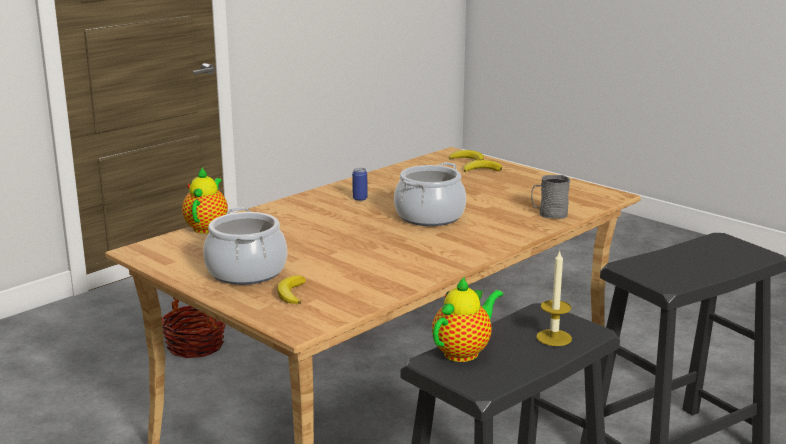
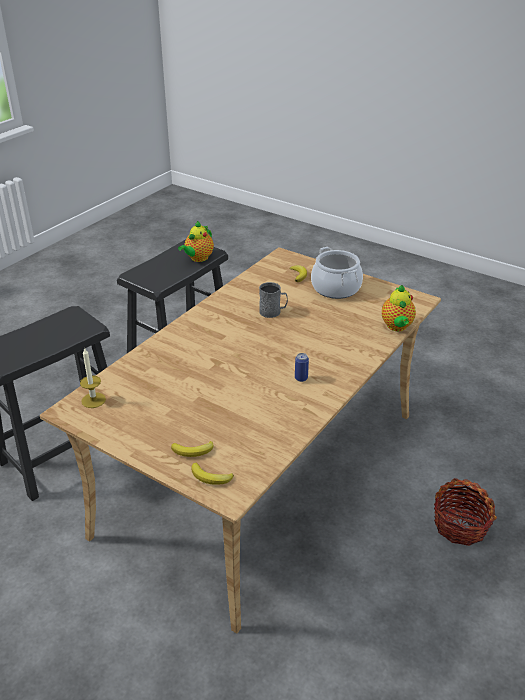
camera: 170 degrees right, 15 degrees up
(430, 216) = (234, 357): cooking pot -> none
(549, 214) = (134, 371): grey mug -> grey mug (273, 312)
(554, 338) = (152, 270): candle -> candle (93, 400)

